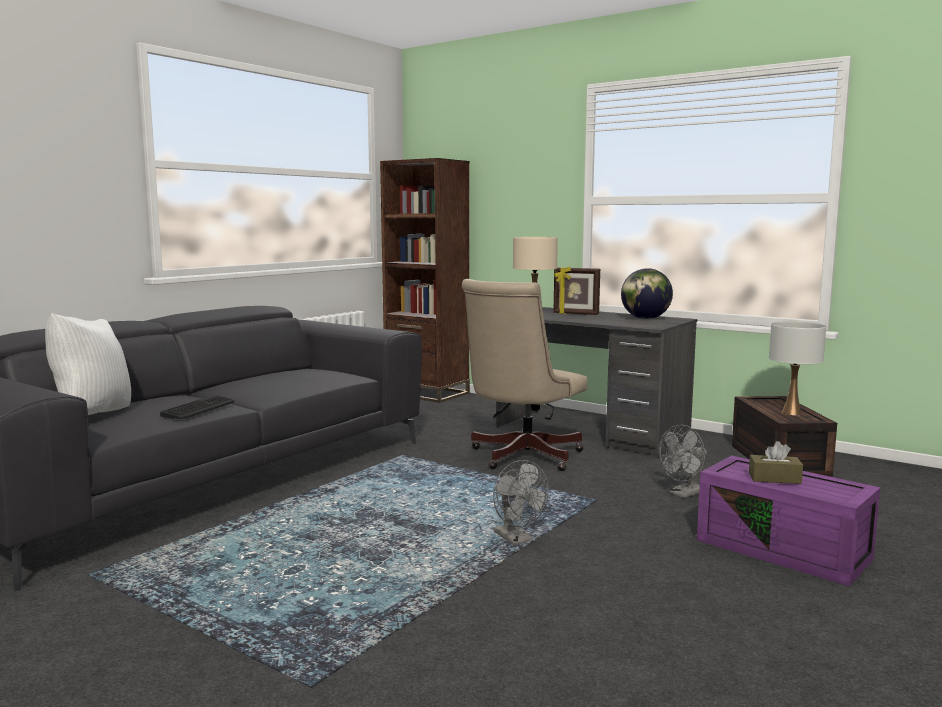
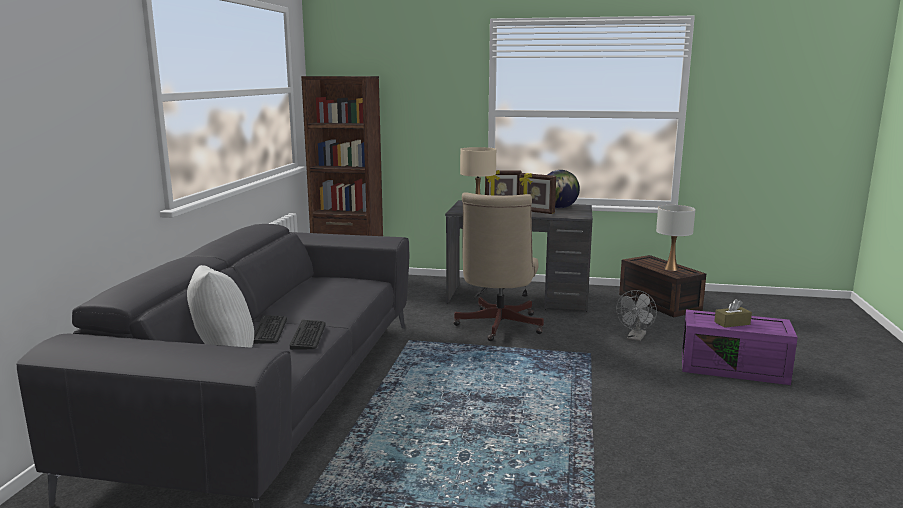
camera: 25 degrees left, 5 degrees up
(176, 400) = (270, 330): none -> keyboard
(517, 539) = (579, 395): grey fan -> none
(604, 320) = (536, 212): none -> picture frame

